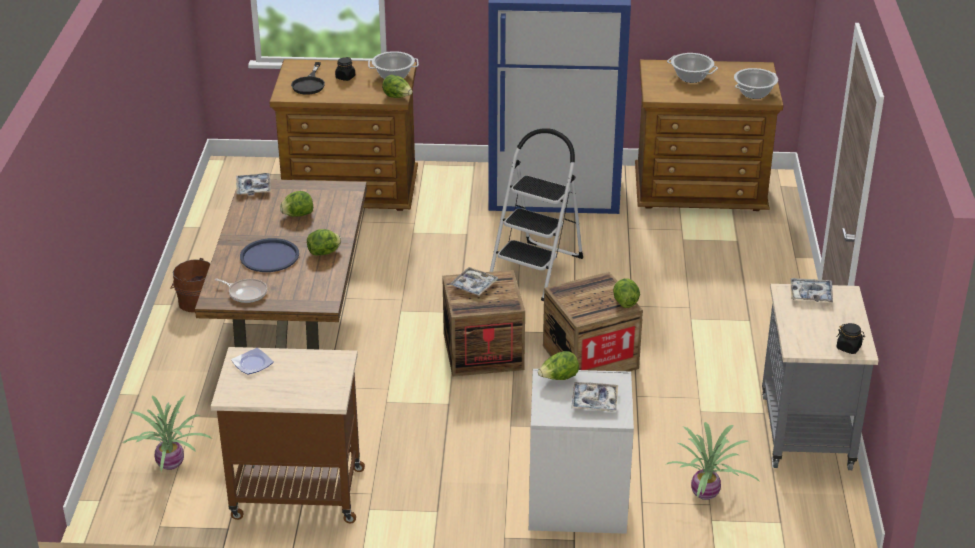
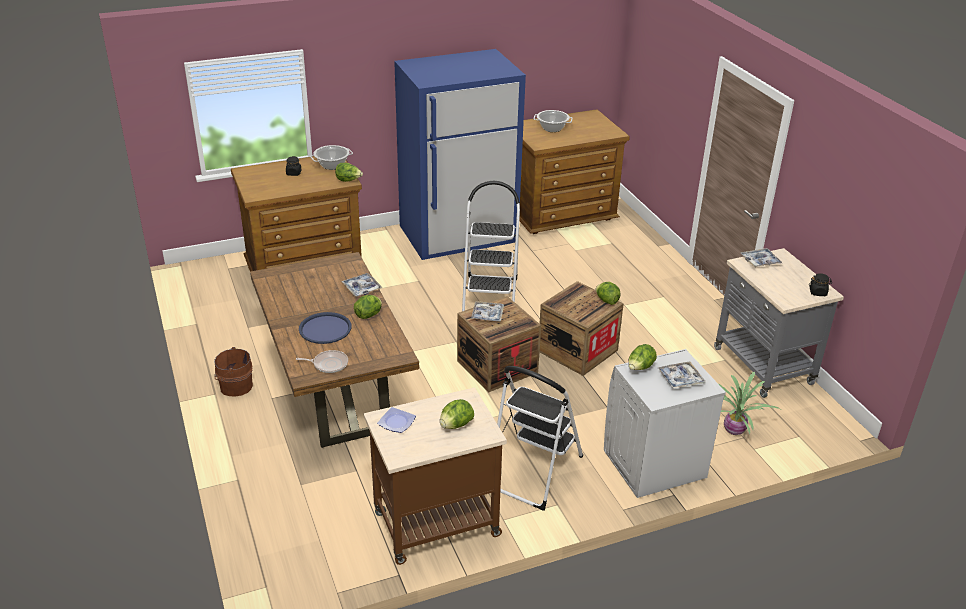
camera: 25 degrees left, 0 degrees up
(169, 465) = (308, 534): potted plant -> none
(253, 188) = (268, 276): tray -> tray (362, 288)
(298, 215) = (323, 290): lettuce -> lettuce (456, 425)
(309, 84) = (268, 183): black frying pan -> none
(436, 472) = (533, 473): none -> step ladder
(754, 93) = (604, 132): cooking pot -> none

